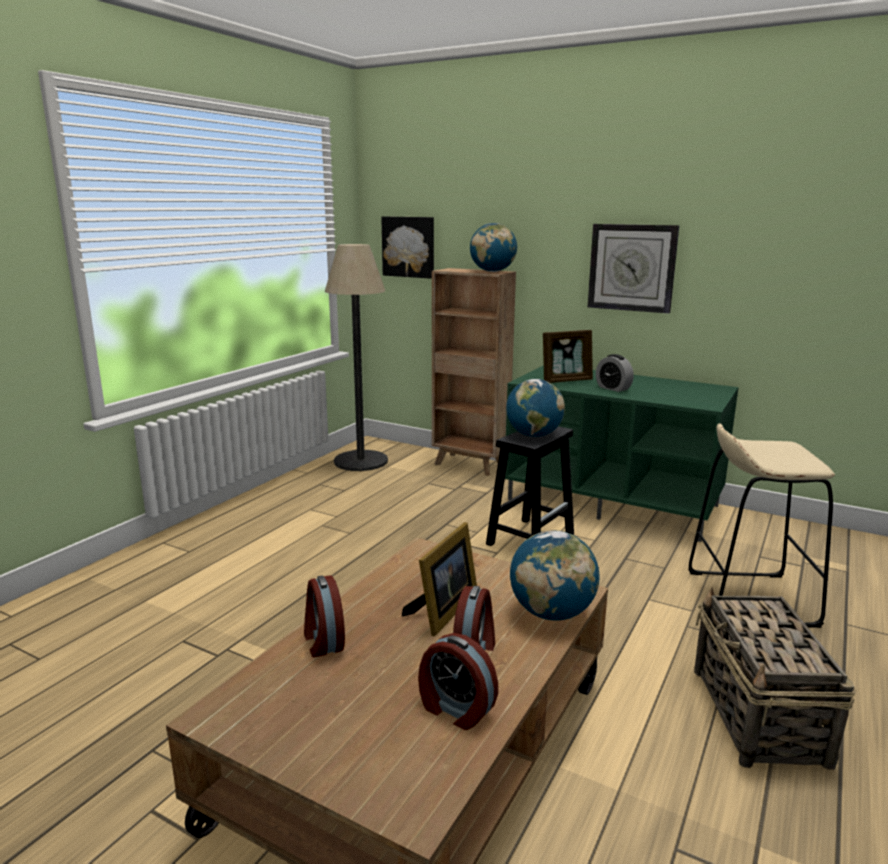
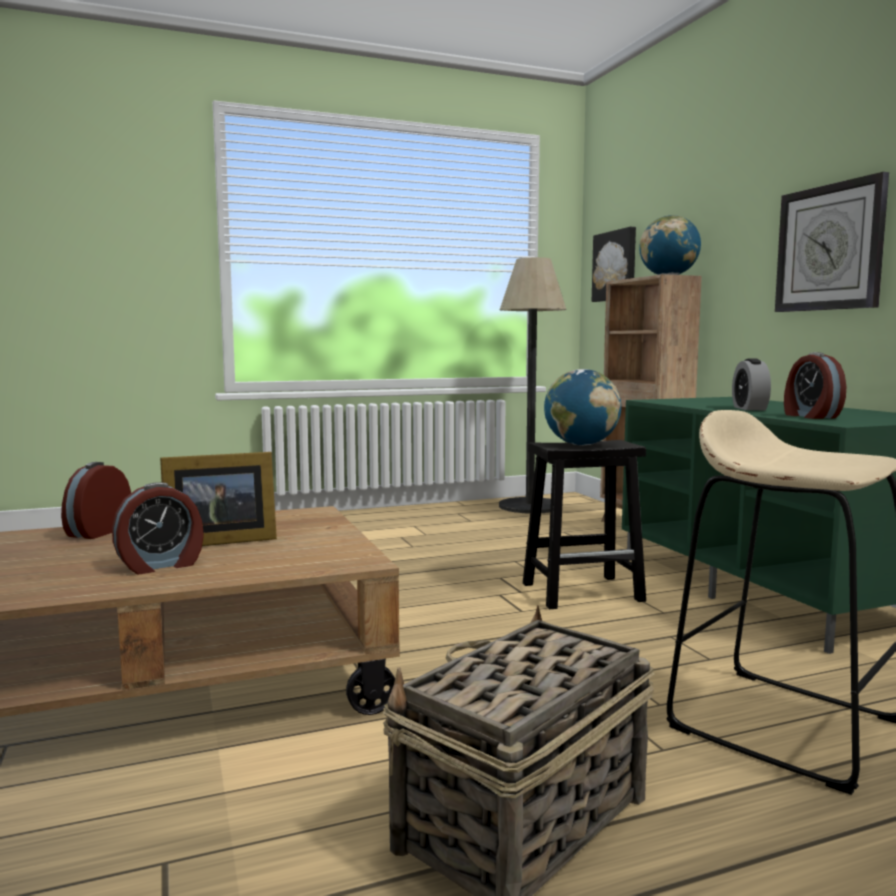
camera: 40 degrees right, 10 degrees down
(455, 710) = (50, 583): alarm clock -> alarm clock (810, 416)
(552, 613) = (292, 565): globe -> none
(566, 380) = (708, 402): picture frame -> none

